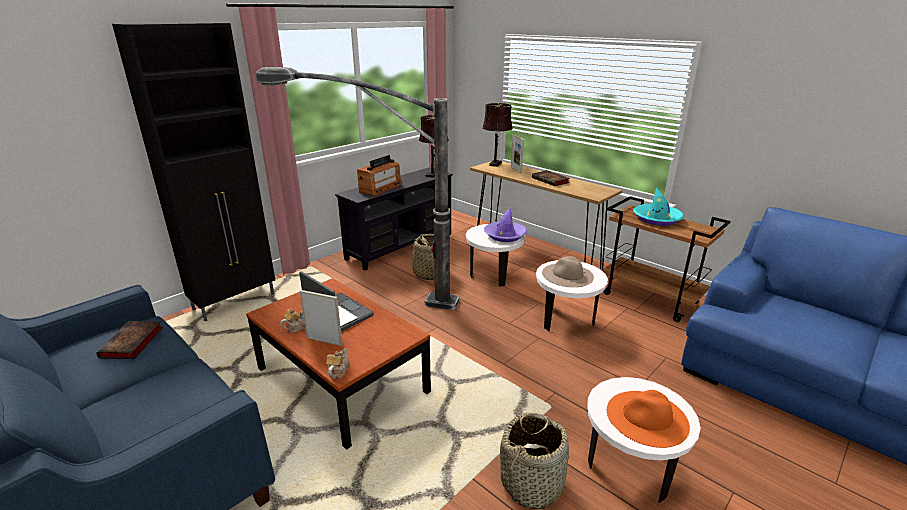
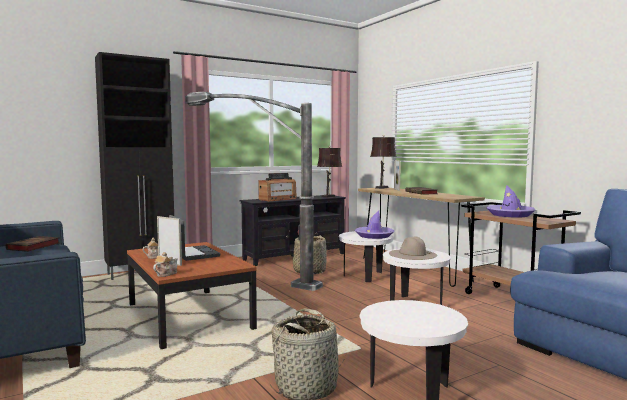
camera: 15 degrees right, 20 degrees down
(647, 418) = (413, 319): orange hat -> none
(657, 219) = (510, 215): turquoise hat -> purple hat

